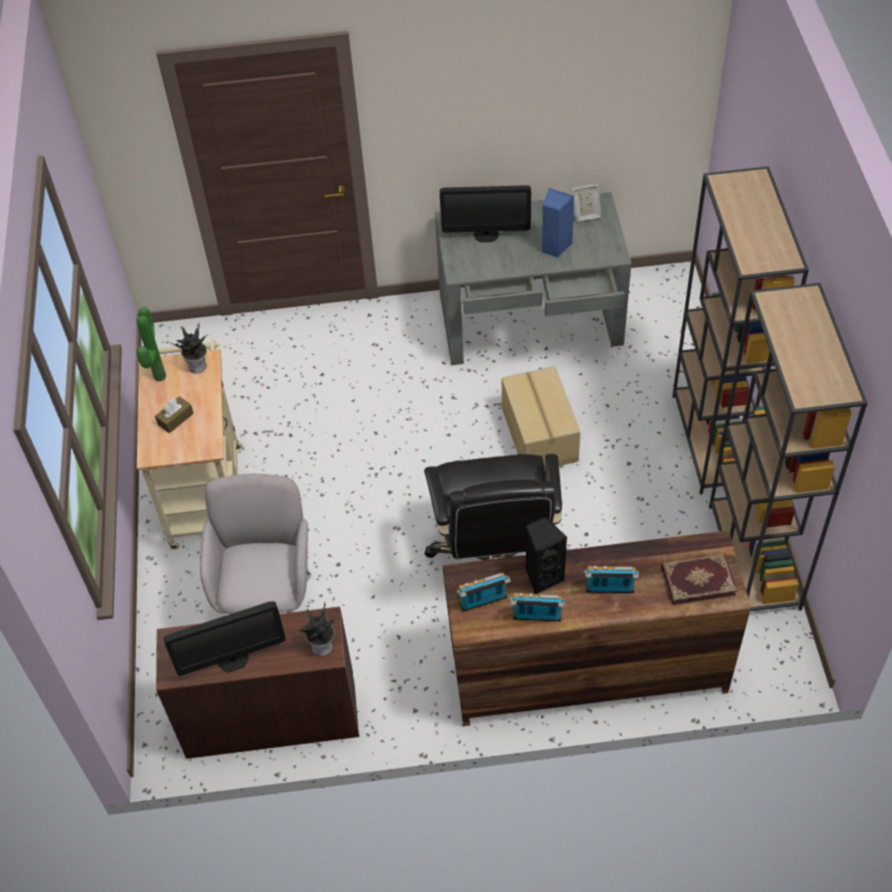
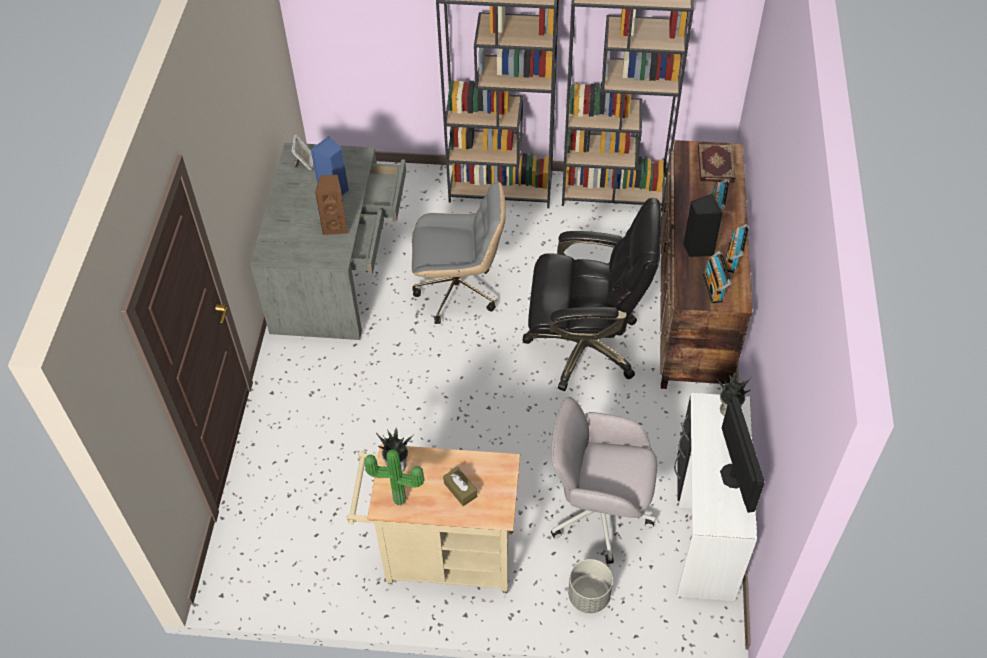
camera: 80 degrees left, 0 degrees up
(177, 620) = (588, 596): none -> grey planter
(270, 717) = (702, 529): brown desk -> white desk
(486, 234) = (298, 232): monitor -> none
(504, 261) = (336, 226): none -> brown speaker
(538, 435) = (459, 293): cardboard box -> grey office chair

